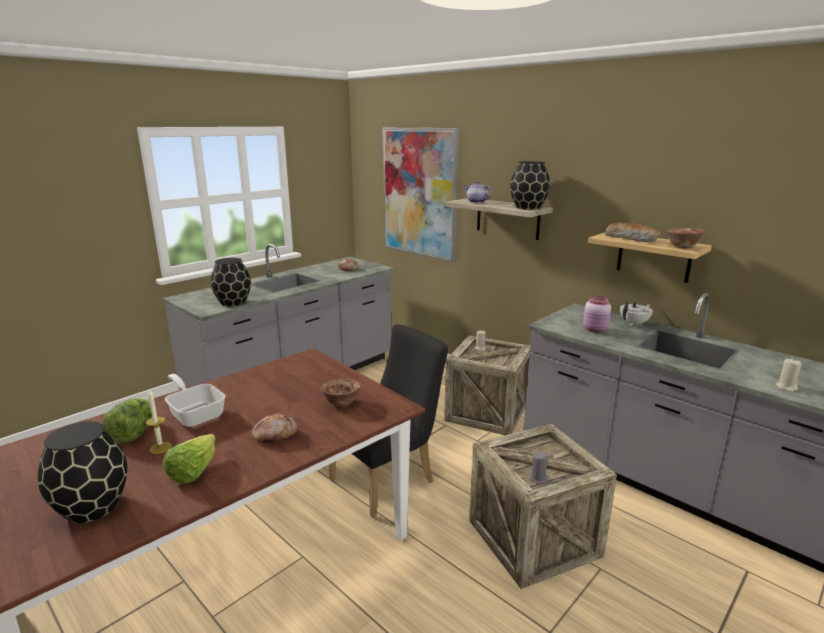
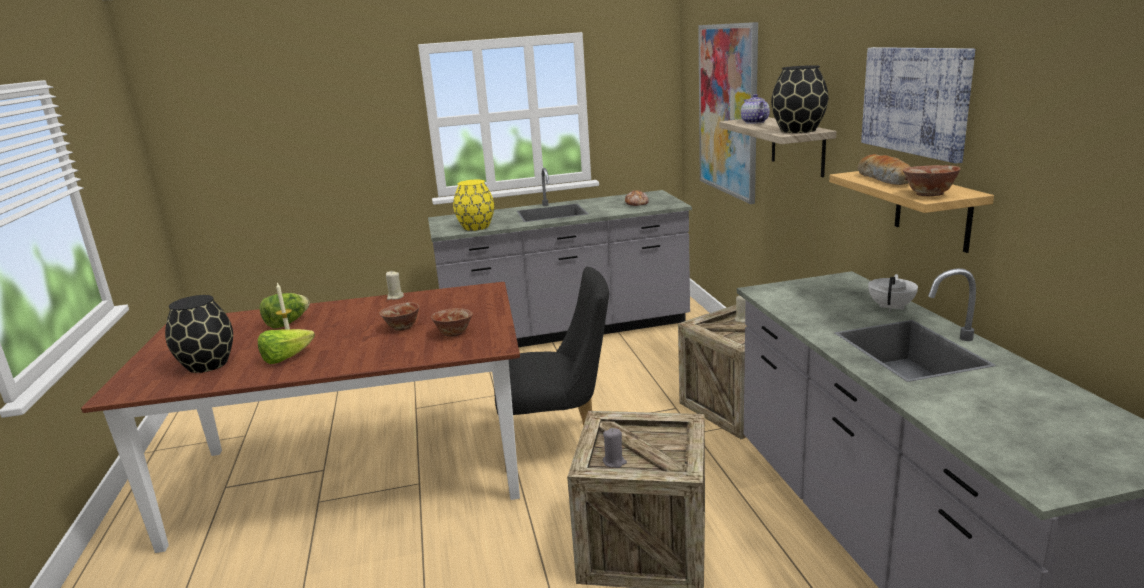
camera: 35 degrees right, 0 degrees up
(195, 414) = (341, 318): frying pan -> none
(234, 302) = (477, 227): black vase -> yellow vase
(275, 435) = (370, 346): bread -> none
(280, 409) = (402, 327): none -> bowl
(595, 330) = (816, 306): pink jar -> none
(634, 324) = (891, 307): white teapot -> white teapot turned 60 degrees counterclockwise
(636, 186) = (915, 100): none -> picture
(786, 387) = (969, 421): beige candle -> beige candle (395, 297)

